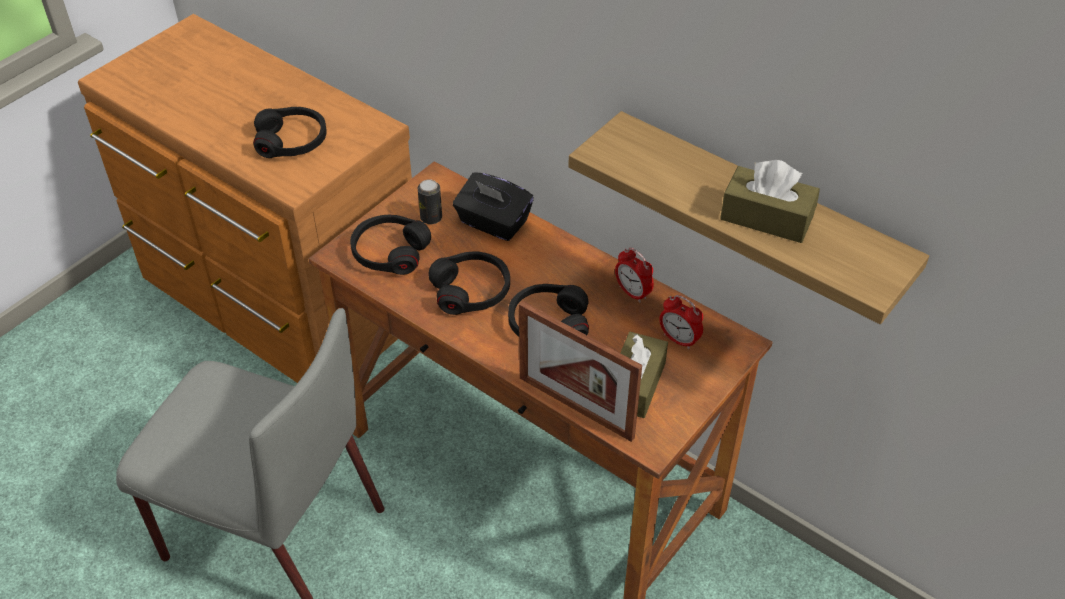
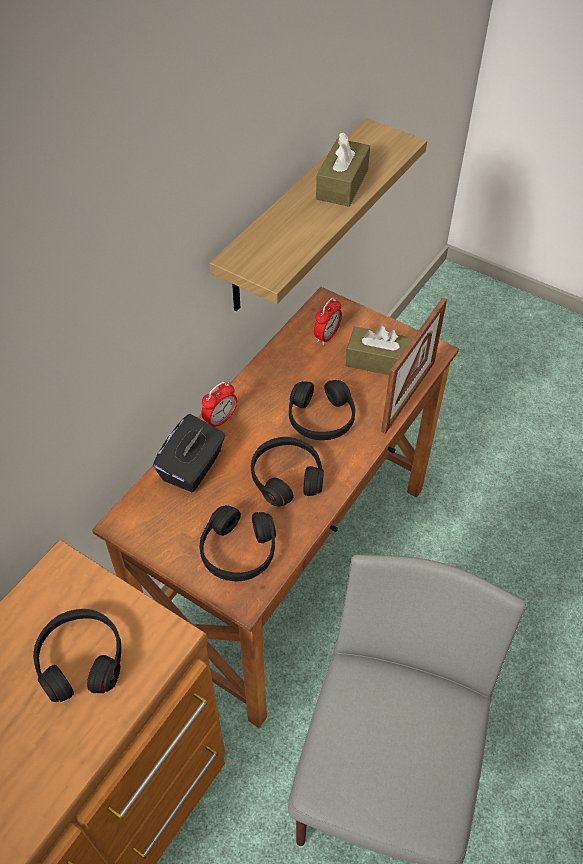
camera: 95 degrees left, 5 degrees up
(431, 218) = (185, 521): can -> none
(633, 293) = (278, 364): alarm clock -> alarm clock (220, 420)

